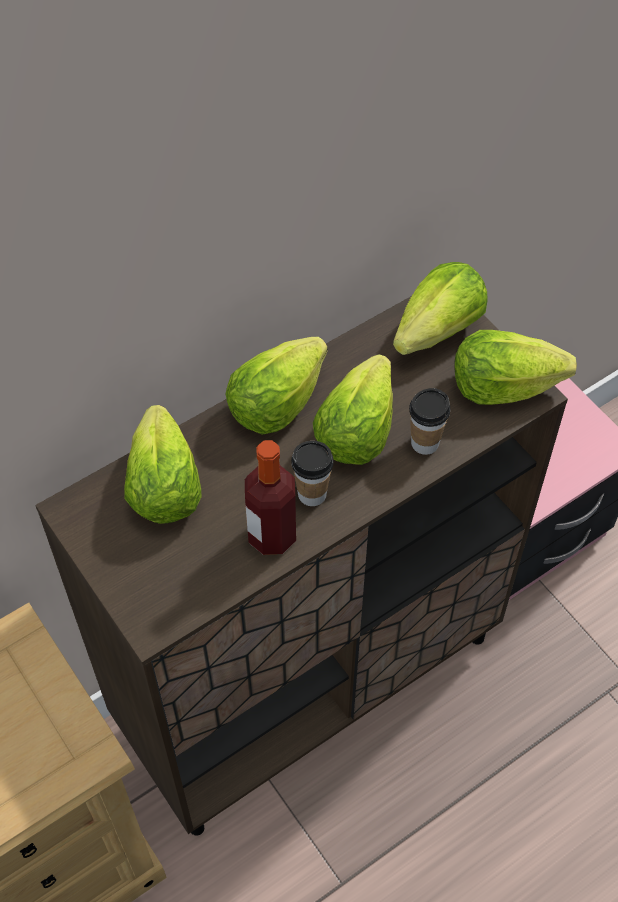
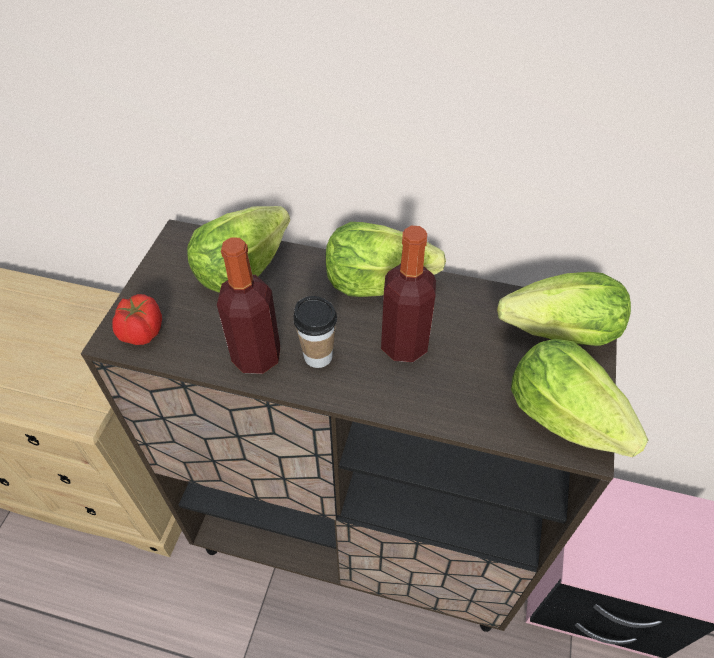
camera: 50 degrees right, 5 degrees down
(164, 603) = (142, 332): none -> tomato
(356, 432) = (404, 345): lettuce -> bottle
(425, 443) = (443, 398): cup -> none

